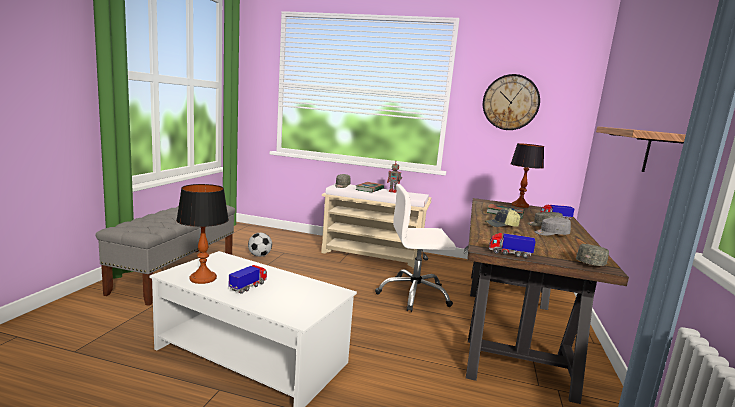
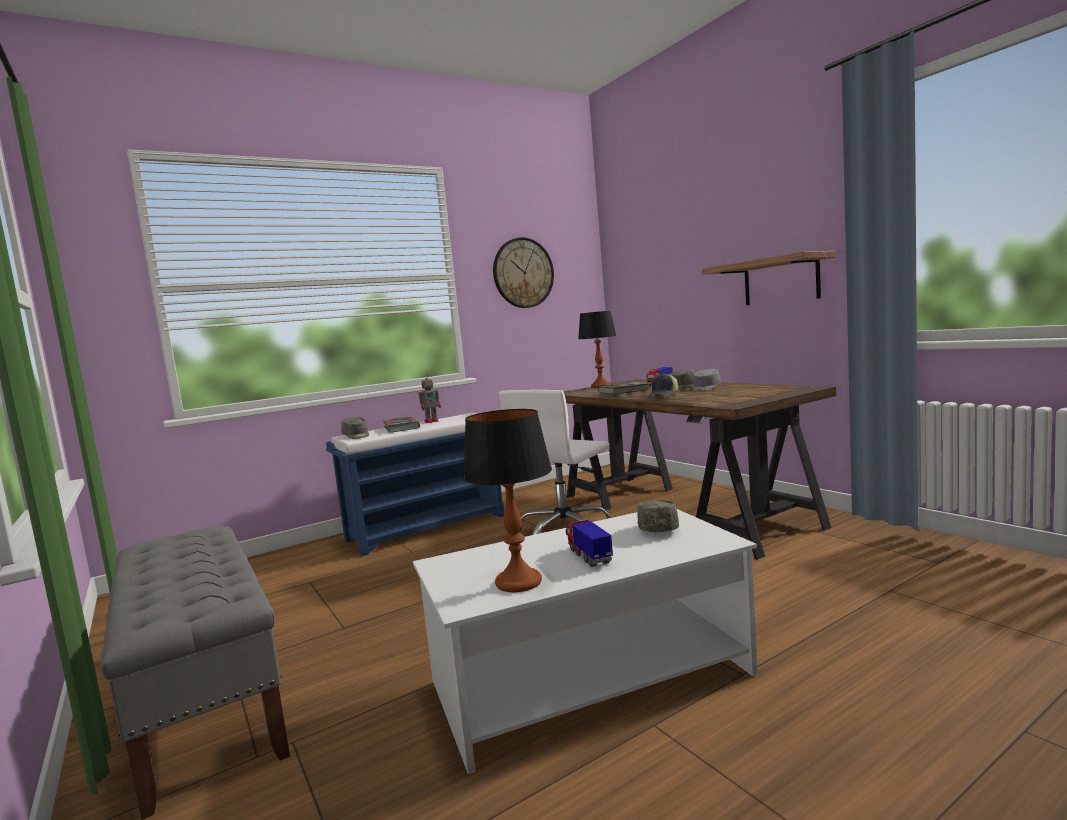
camera: 45 degrees left, 5 degrees down
(260, 255) = (284, 603): football -> none
(372, 255) = (428, 527): beige bench -> blue bench
(509, 254) = (754, 401): toy truck -> none
(592, 263) = (797, 389): grey cap -> grey cap (656, 527)

